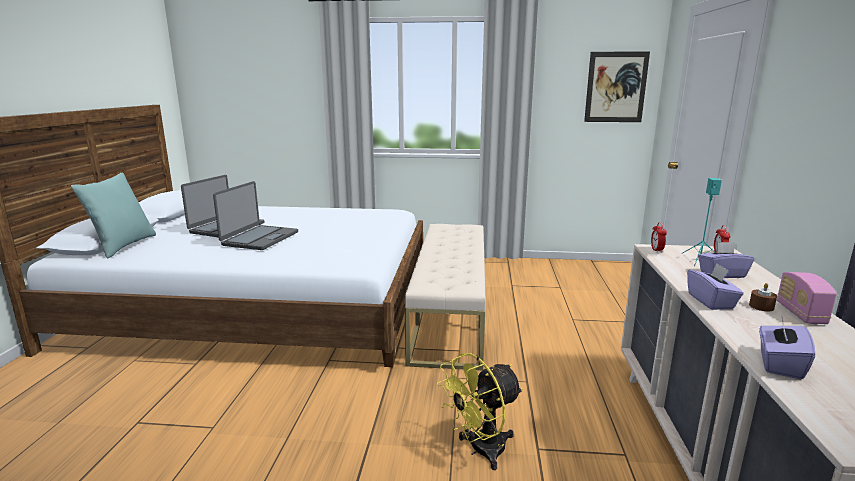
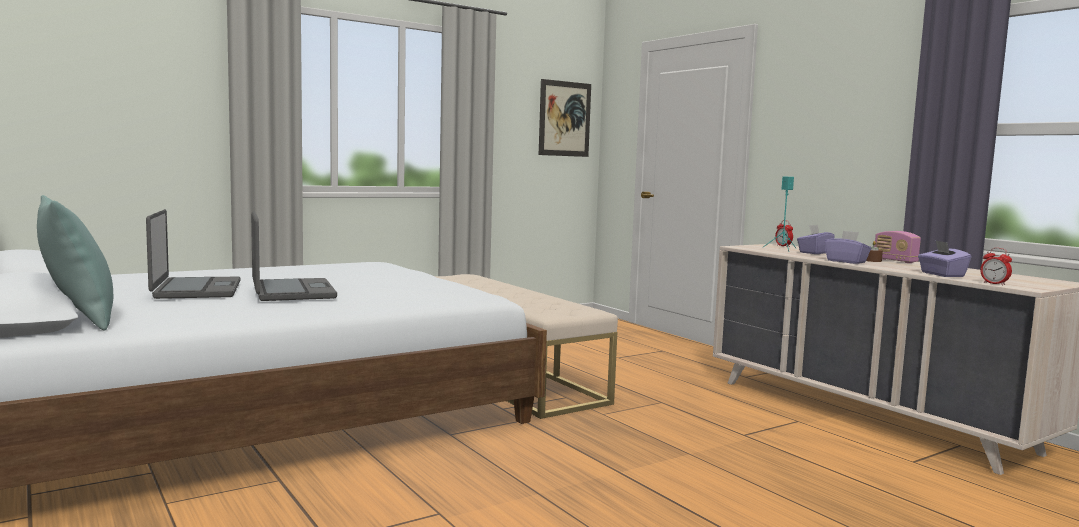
camera: 40 degrees left, 10 degrees down
(480, 451) = (710, 448): yellow fan -> none
(656, 250) = (744, 247): alarm clock -> alarm clock (994, 284)

